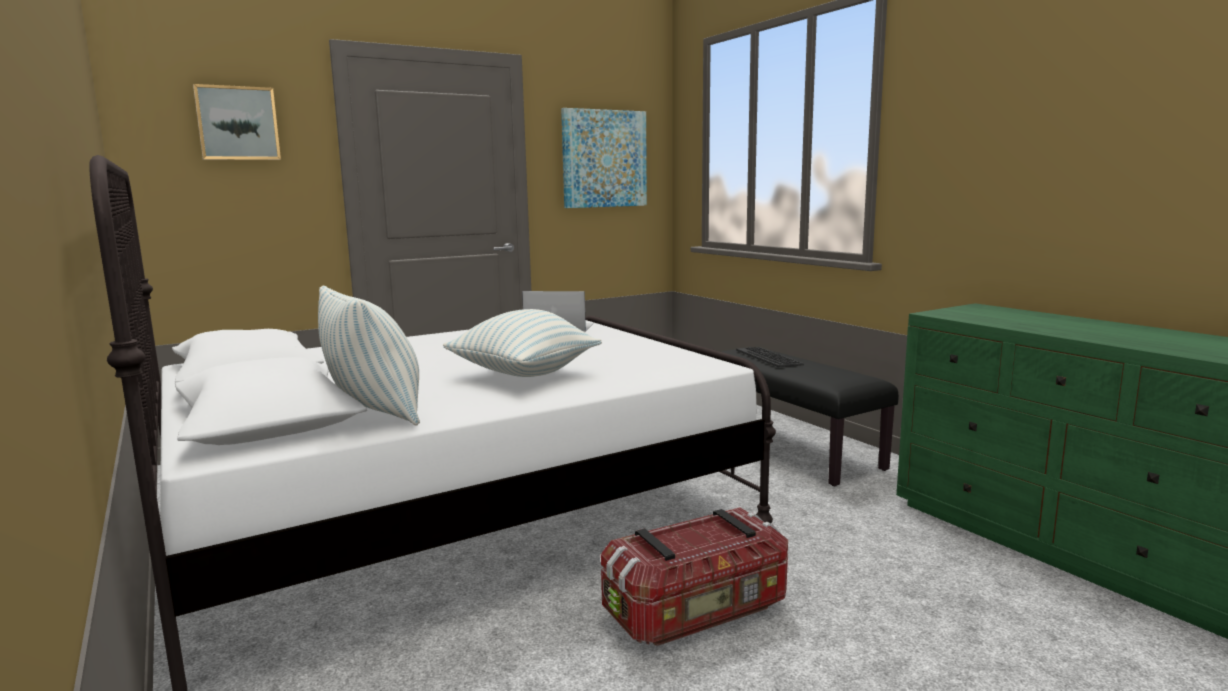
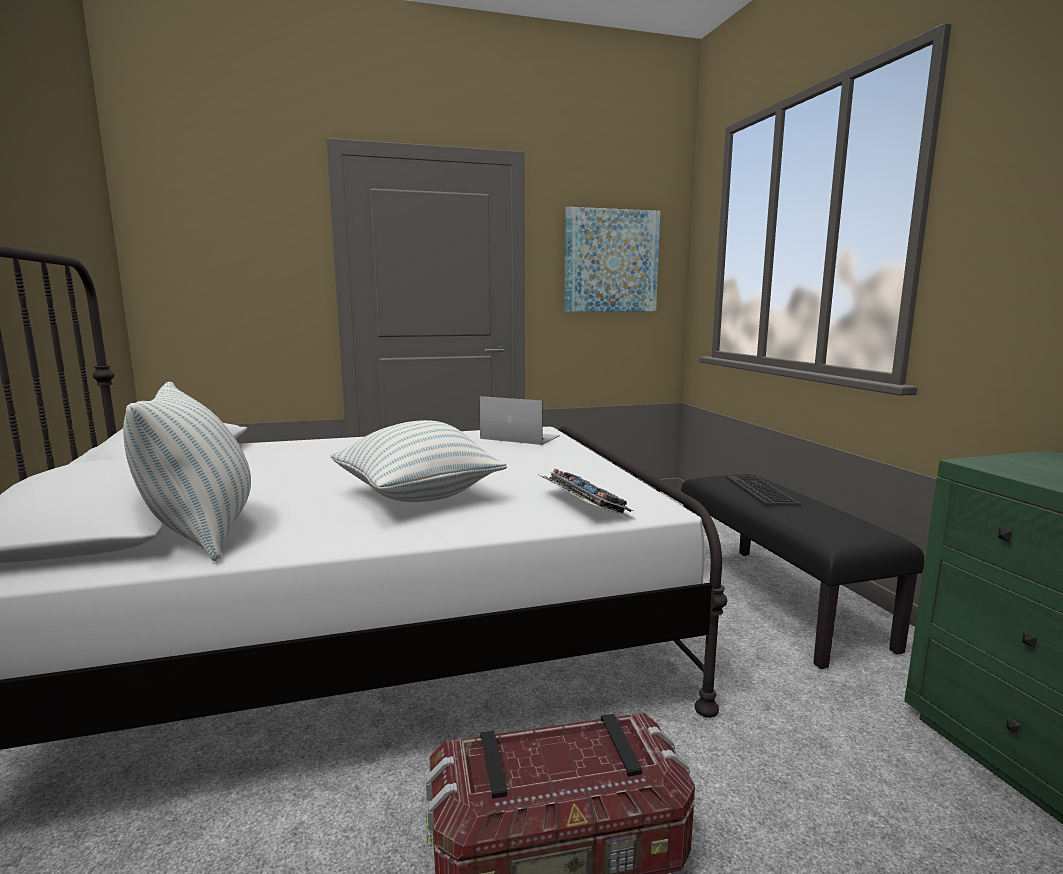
camera: 15 degrees right, 0 degrees up
(237, 123) = (236, 221): picture -> none
(660, 368) = (581, 504): none -> keyboard

